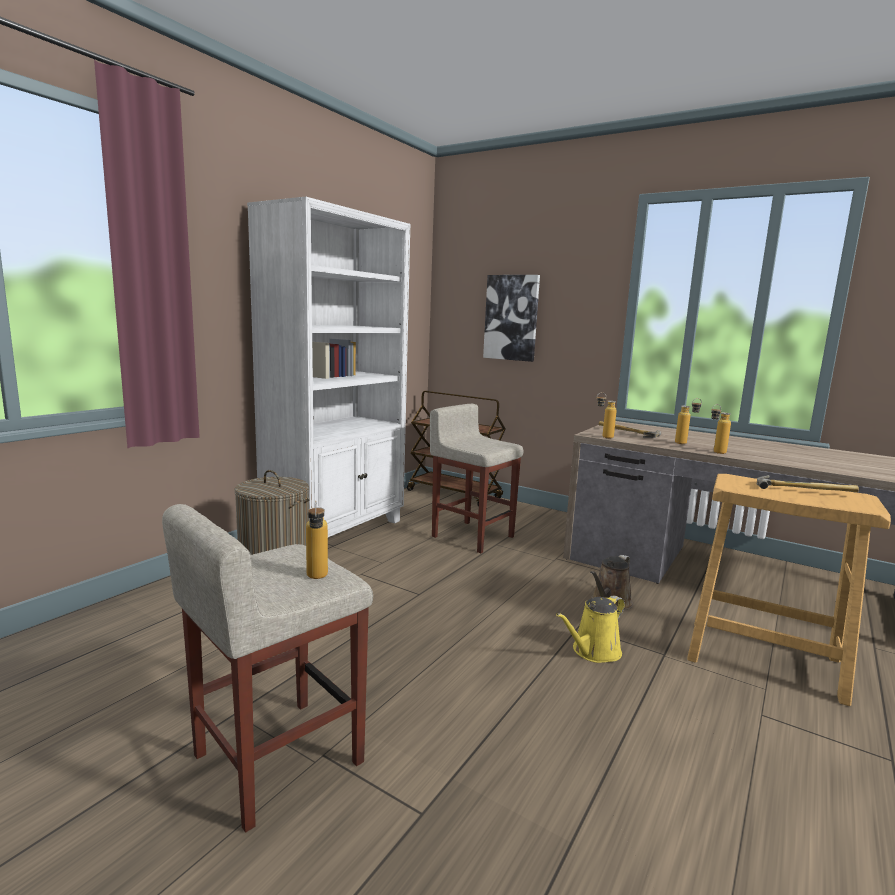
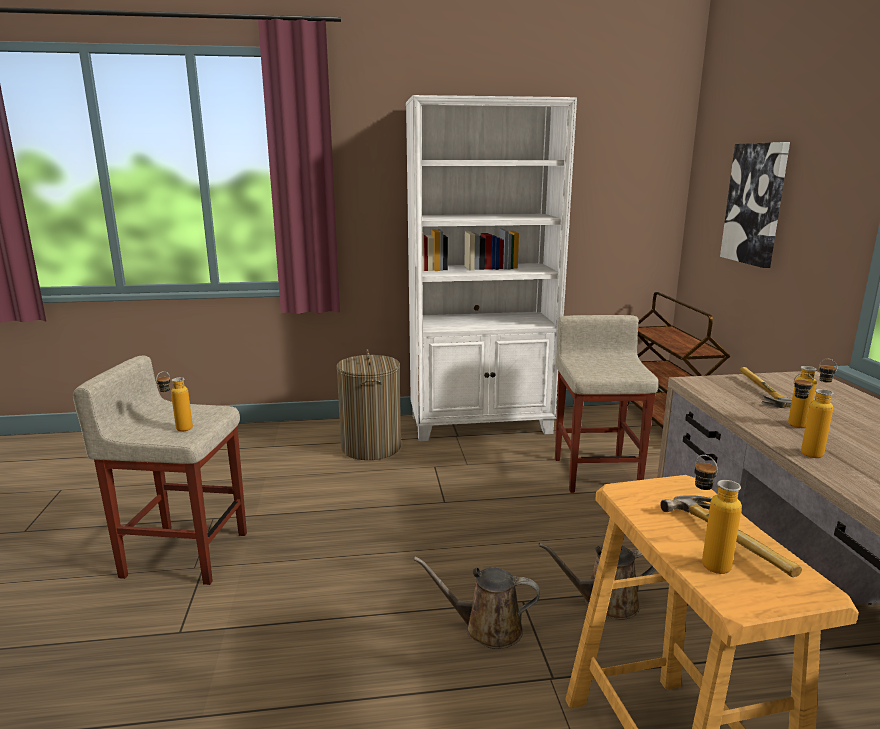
camera: 50 degrees right, 5 degrees up
(593, 652) = (487, 628): yellow watering can -> brown watering can
(603, 437) = (698, 388): bottle -> bottle (705, 561)

